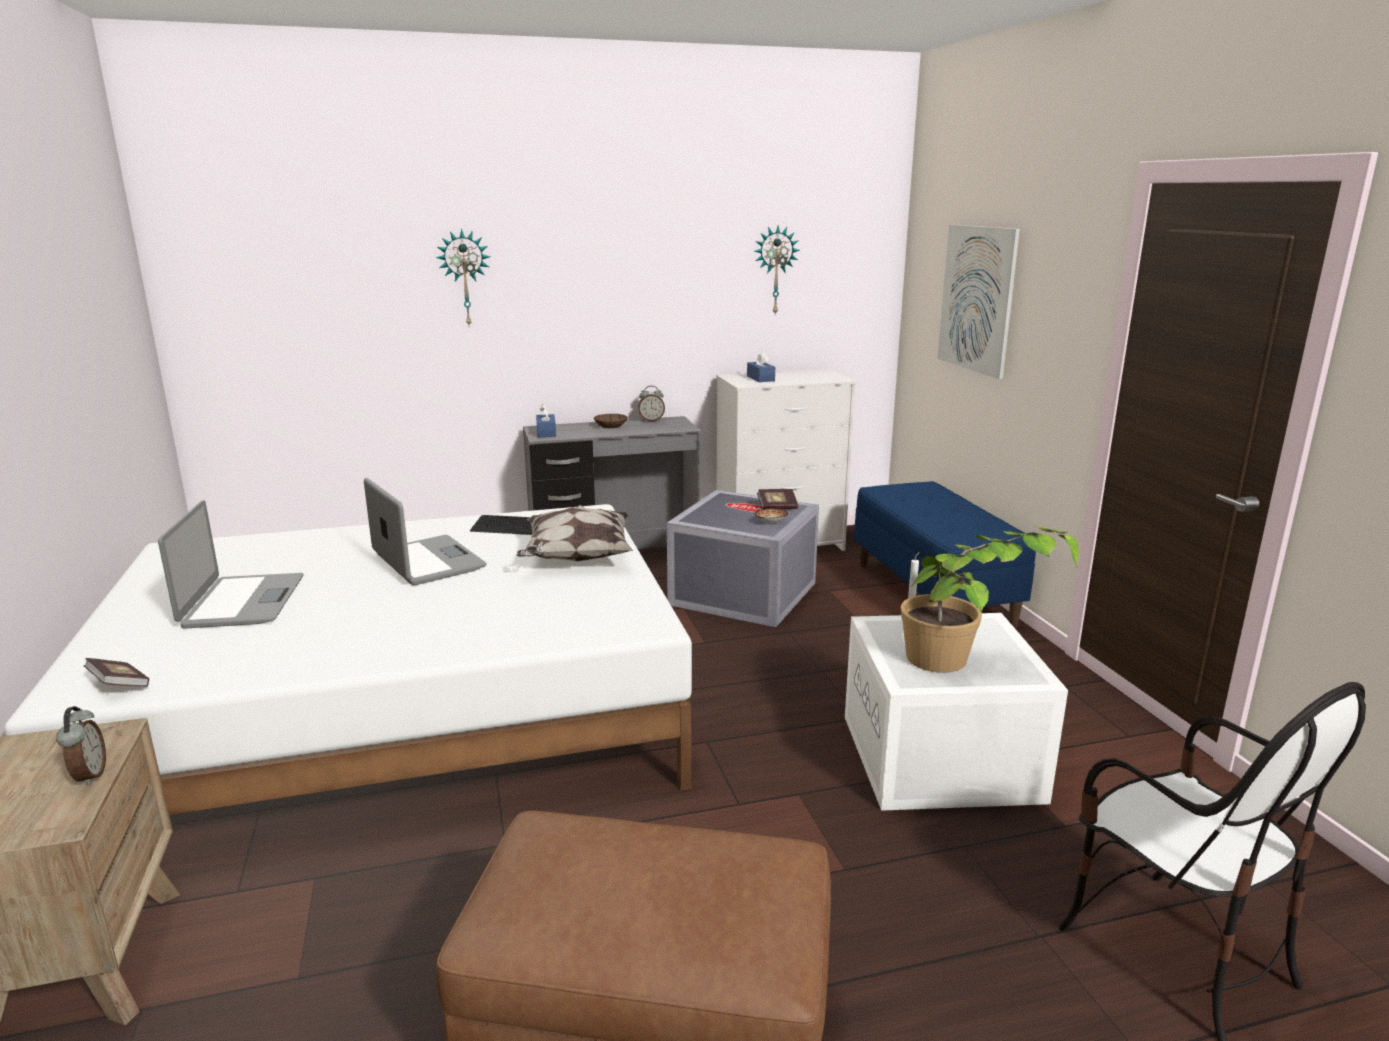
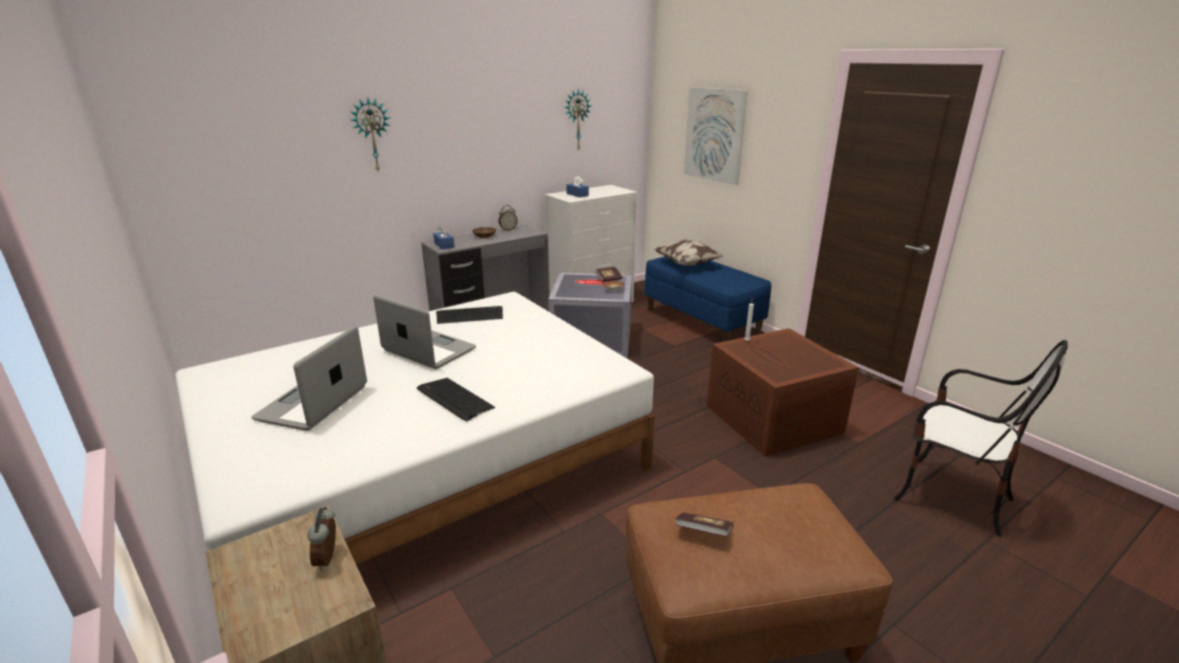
camera: 20 degrees left, 5 degrees up
(89, 776) = (329, 559): alarm clock -> alarm clock turned 150 degrees counterclockwise
(119, 685) = (279, 486): book -> book (703, 533)
(242, 602) = (314, 403): laptop -> laptop turned 135 degrees counterclockwise
(398, 625) = (454, 399): none -> keyboard
(576, 558) = (531, 332): pillow -> pillow (687, 265)
(943, 759) = (775, 419): white storage box -> brown storage box
(969, 663) = (798, 360): potted plant -> none

